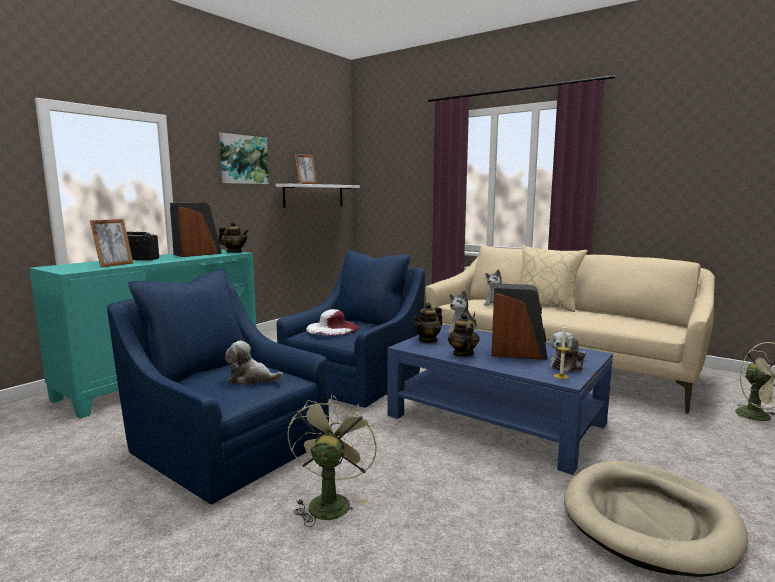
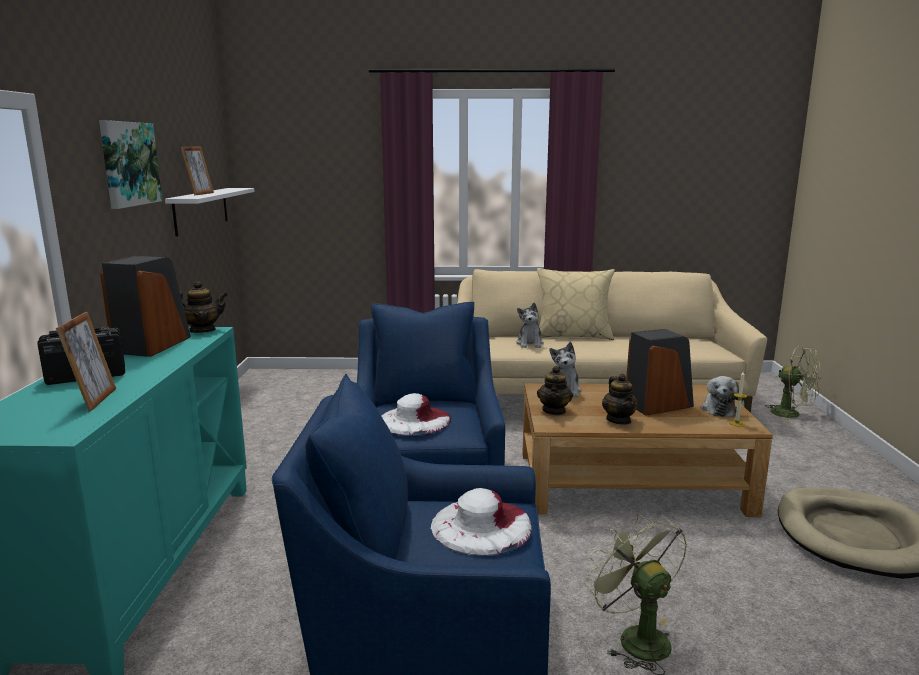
camera: 35 degrees left, 5 degrees up
(251, 379) = (481, 525): plush toy -> white hat
(463, 354) = (619, 420): teapot -> teapot turned 150 degrees counterclockwise
(495, 420) = (631, 482): blue coffee table -> brown coffee table

